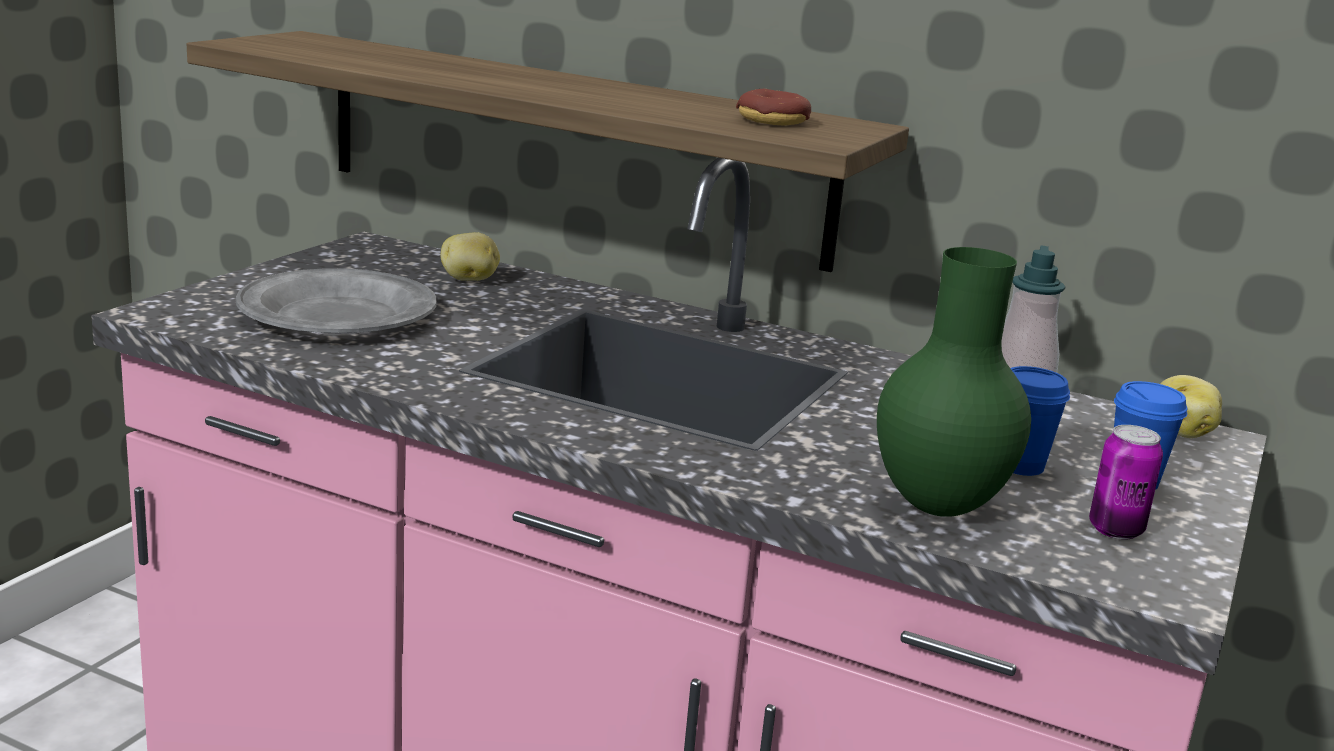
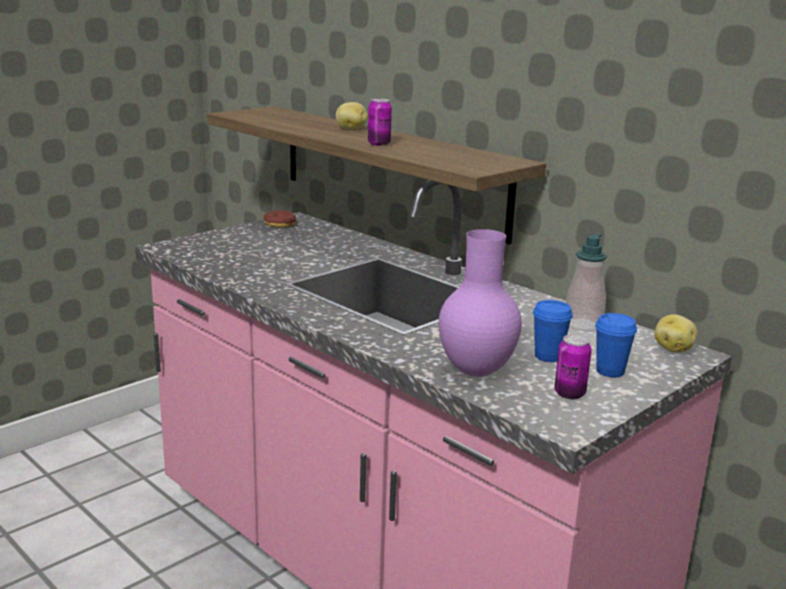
camera: 20 degrees right, 0 degrees up
(339, 314) = (249, 253): grey plate -> none
(470, 279) = (331, 239): potato -> potato (351, 129)
(595, 98) = (379, 144): none -> can
(772, 121) = (463, 158): donut -> donut (279, 224)
(935, 505) = (475, 371): green vase -> purple vase

